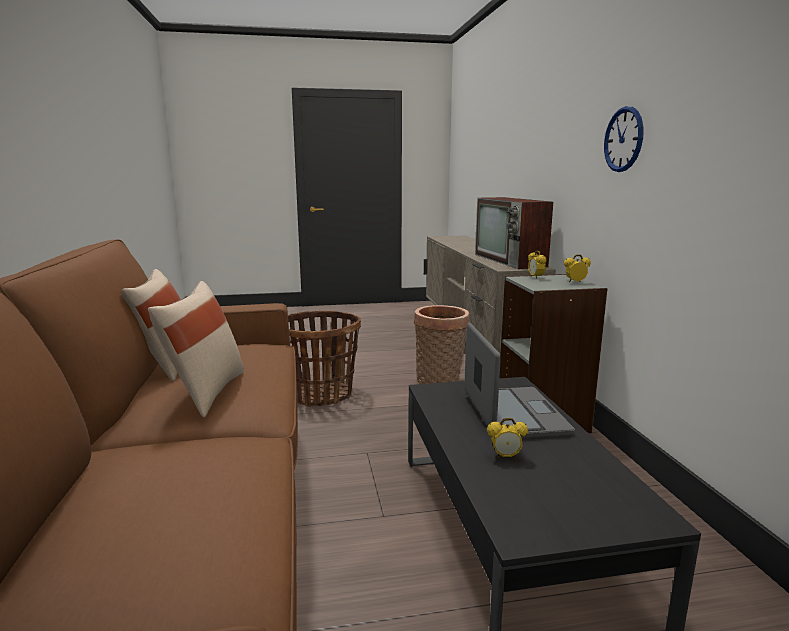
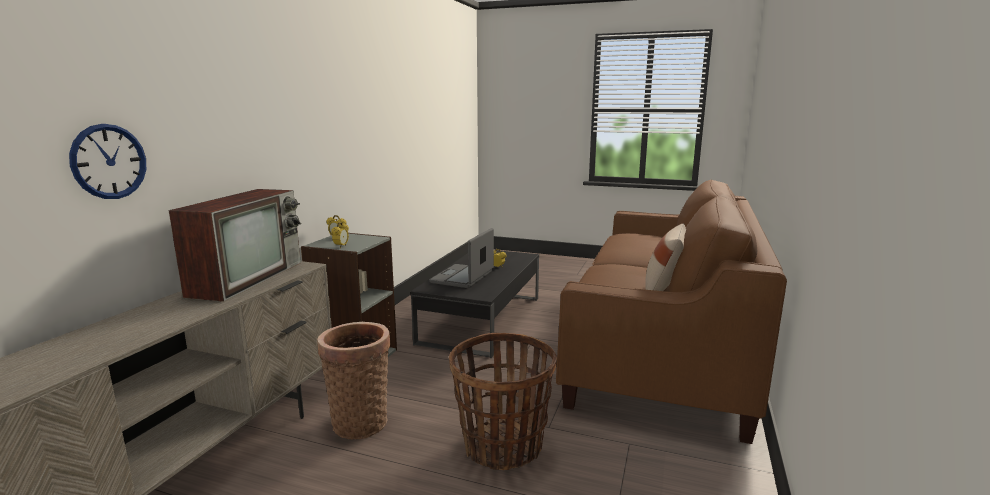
camera: 150 degrees left, 0 degrees up
(205, 392) = (632, 271): beige pillow -> none
(623, 139) = (318, 122): wall clock -> wall clock (109, 161)

